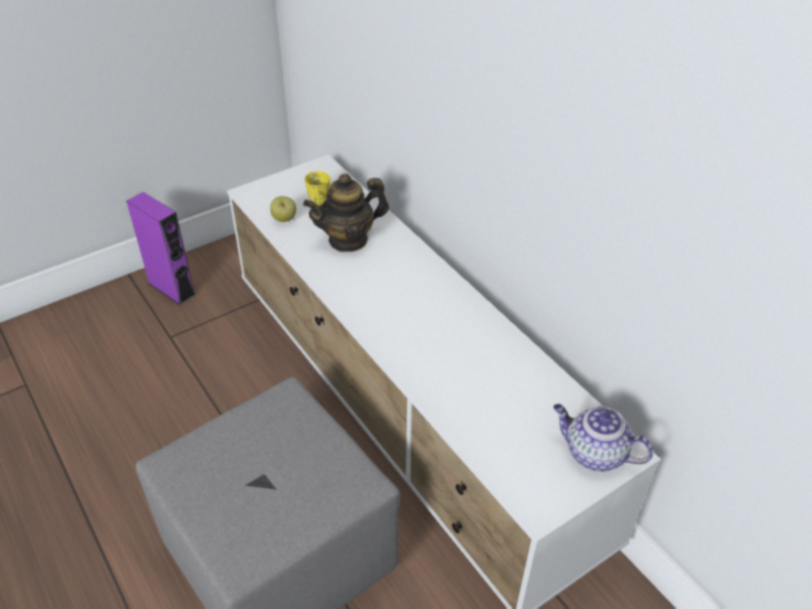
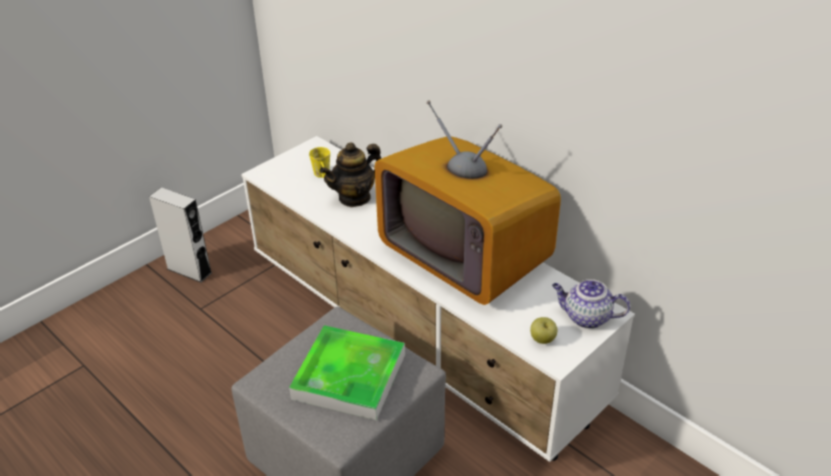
camera: 10 degrees left, 5 degrees down
(172, 289) = (189, 270): purple speaker -> grey speaker
(277, 477) = (349, 376): none -> tray
(284, 219) = (297, 189): apple -> apple (542, 340)
(459, 341) = (465, 257): none -> television

